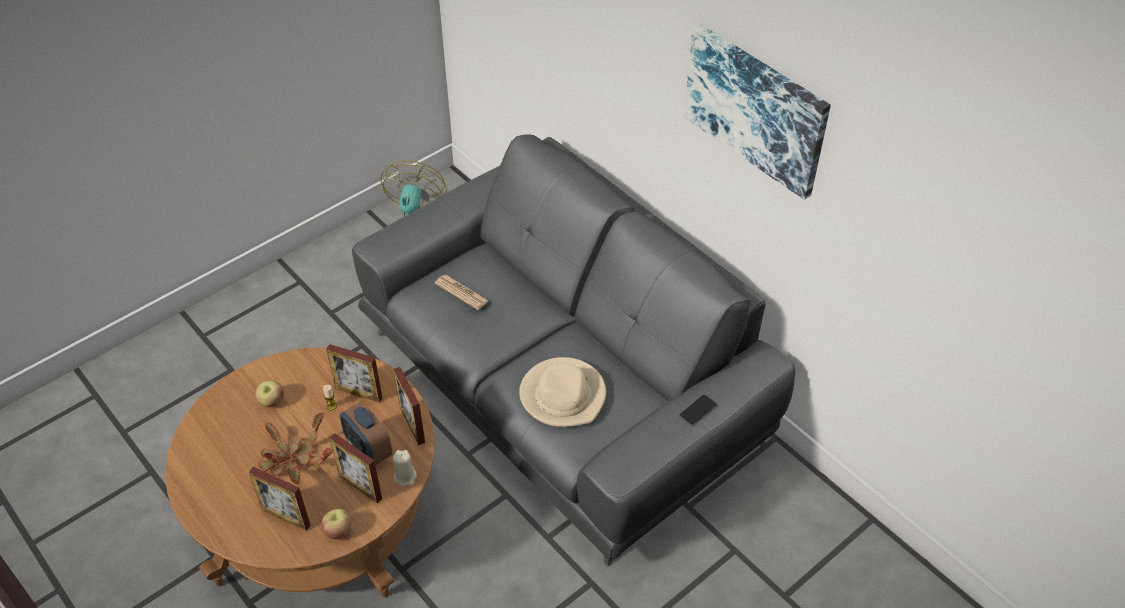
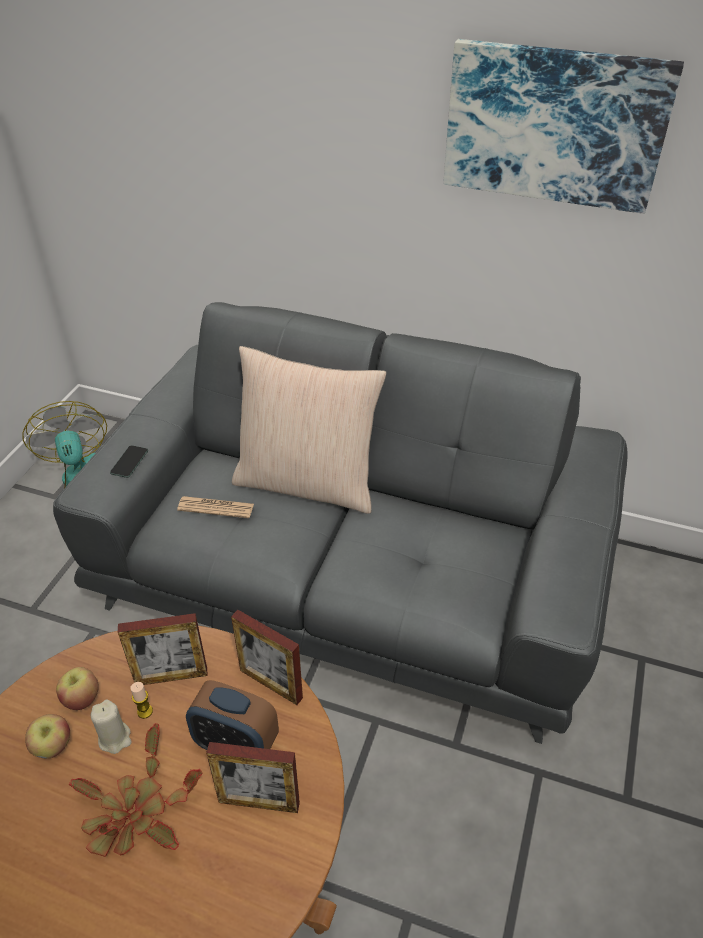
camera: 30 degrees left, 5 degrees down
(286, 517) = (179, 909): picture frame -> none
(338, 531) = (271, 885): apple -> apple (81, 698)
(405, 477) = (309, 756): beige candle -> beige candle (115, 738)
(537, 300) = (307, 482): none -> beige pillow
(563, 395) = (414, 567): beige hat -> none
(697, 410) = (582, 515): phone -> phone (129, 462)

